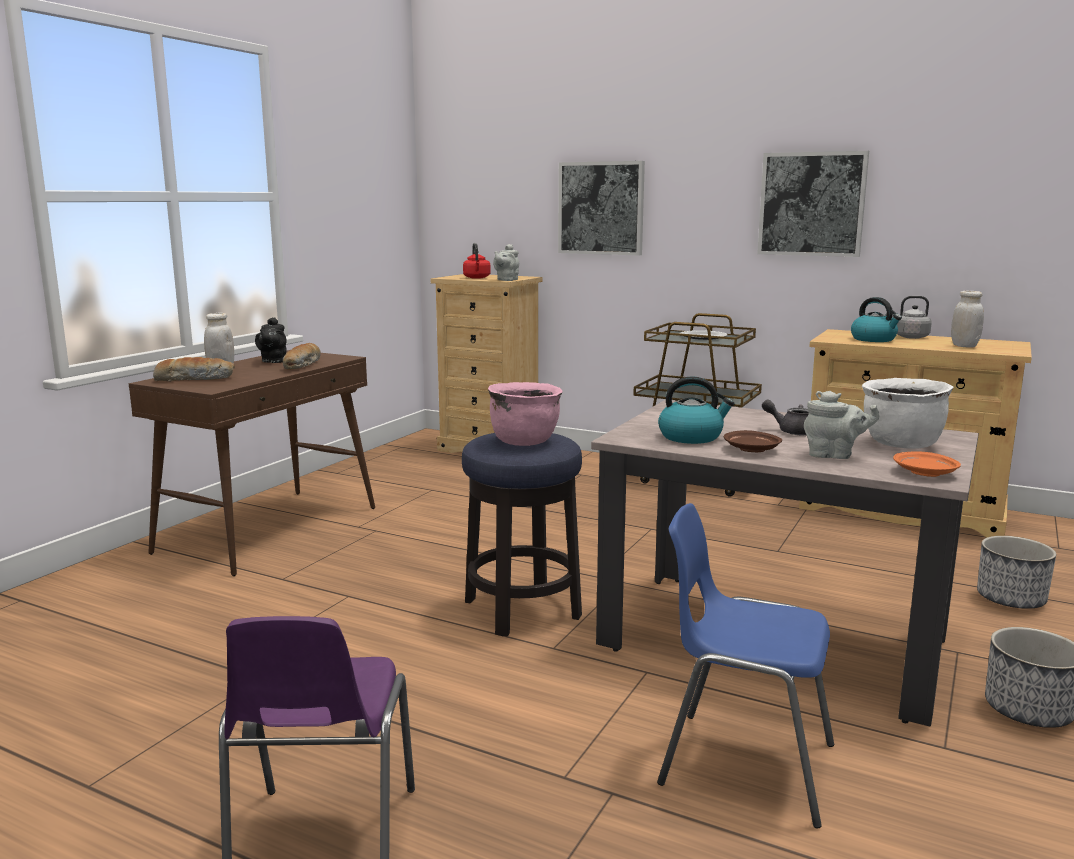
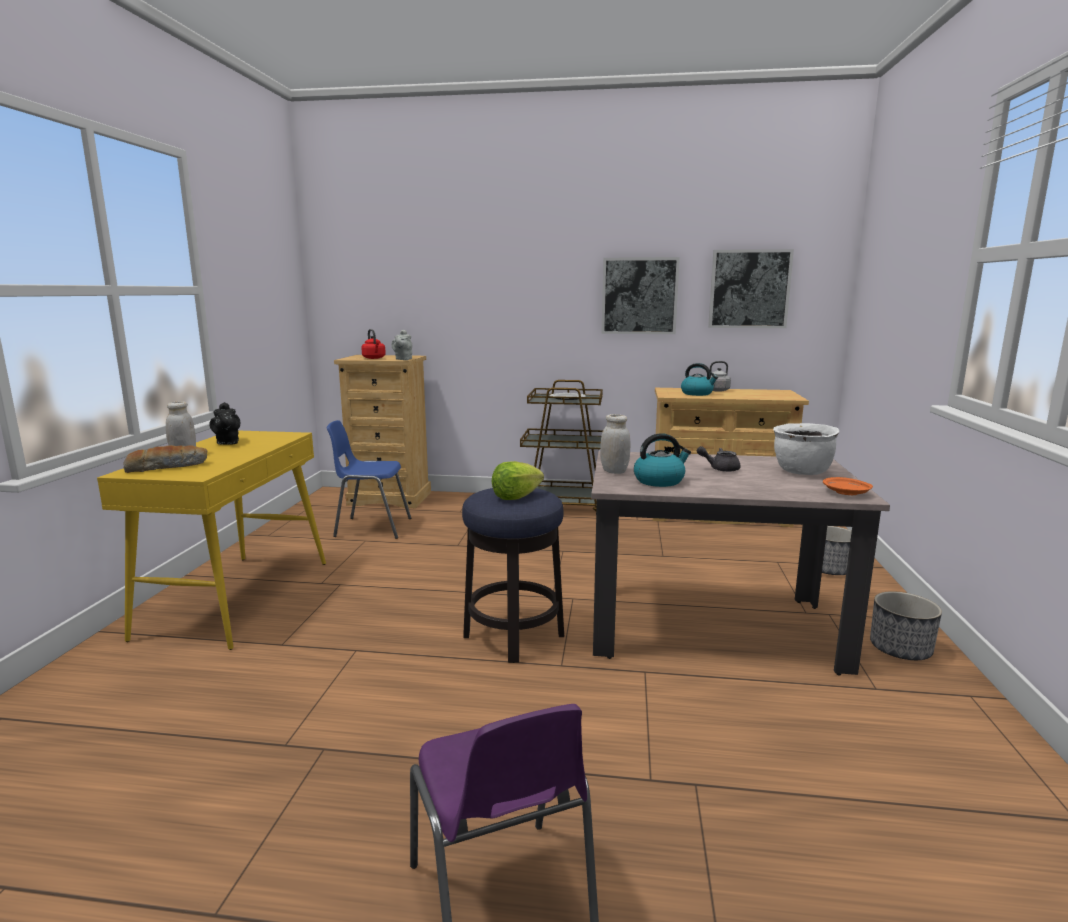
camera: 20 degrees left, 0 degrees up
(270, 529) = (238, 597): brown console table -> yellow console table
(303, 365) = (262, 444): bread -> none
(524, 441) = (516, 497): pink cooking pot -> lettuce
(601, 208) = (473, 299): picture -> picture (749, 289)
(742, 764) = (765, 734): blue chair -> blue chair (371, 527)
(752, 450) = (714, 487): brown plate -> none
(834, 455) = (773, 485): grey teapot -> none
(964, 346) = (759, 395): white jar -> white jar (614, 471)

